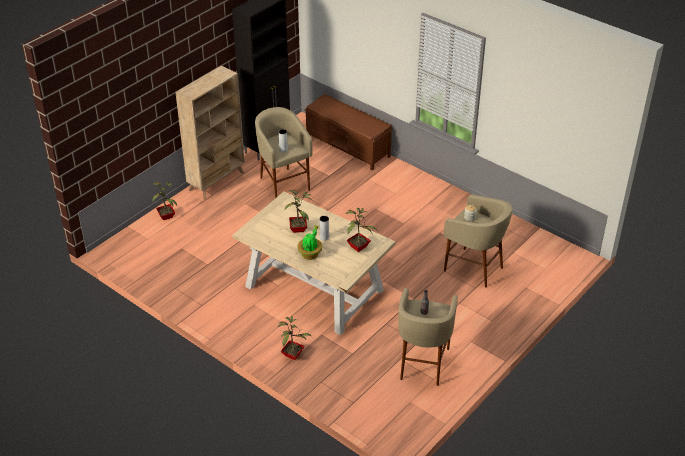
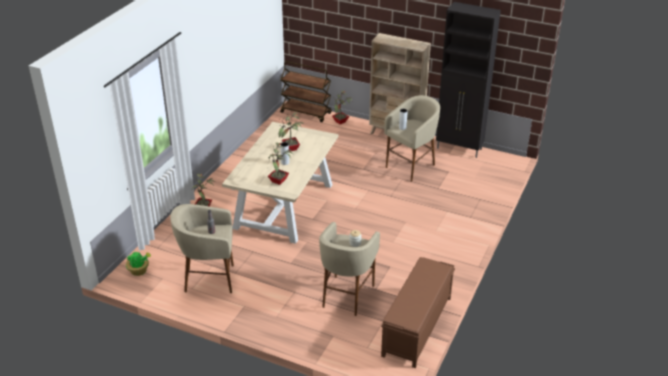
camera: 75 degrees right, 5 degrees down
(129, 240) = (306, 113): none -> brown cart
(310, 254) = (261, 159): potted plant -> potted plant (139, 271)
(348, 147) = (488, 192): brown bench -> brown bench (416, 327)

